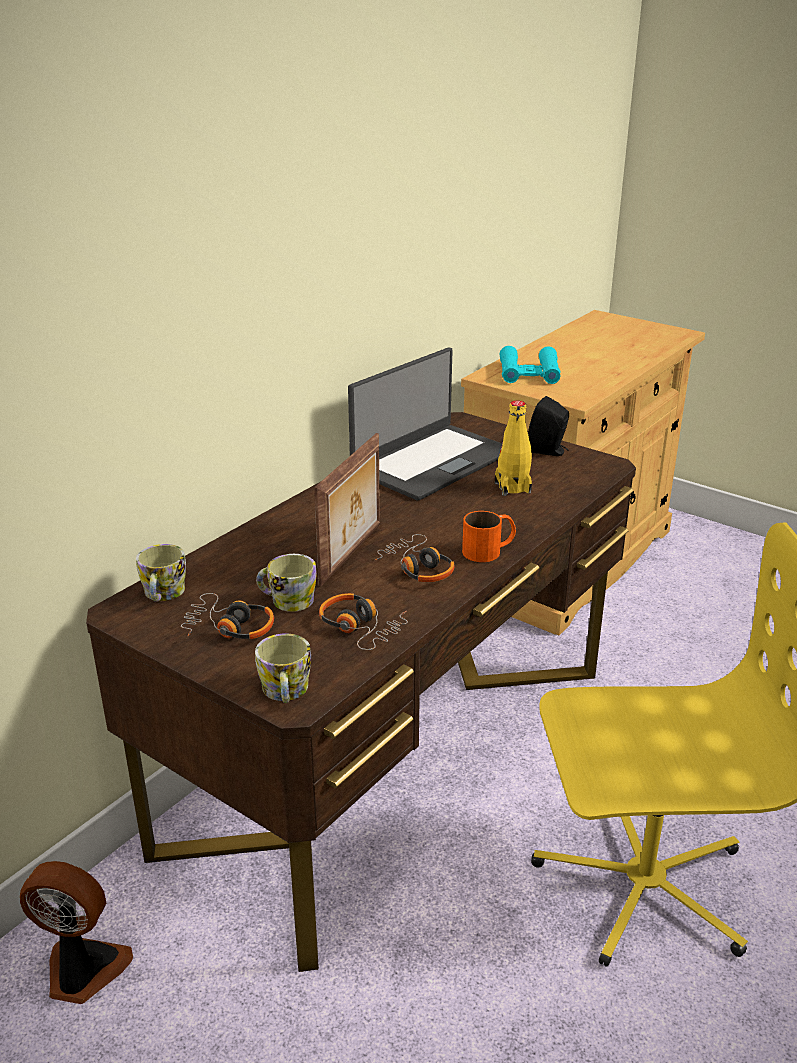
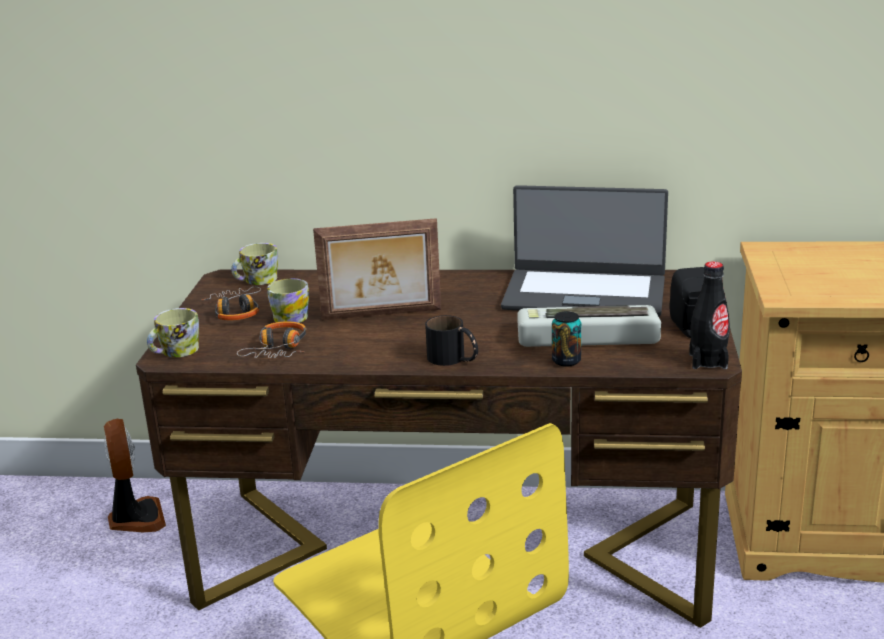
camera: 60 degrees right, 5 degrees down
(417, 568) = (388, 342): headphones -> none
(489, 550) = (453, 359): orange mug -> black mug
(512, 487) = (586, 336): yellow bottle -> keyboard
(529, 373) = (811, 261): turquoise binoculars -> none
(547, 508) = (566, 361): none -> can
(604, 463) = (708, 361): none -> black bottle

